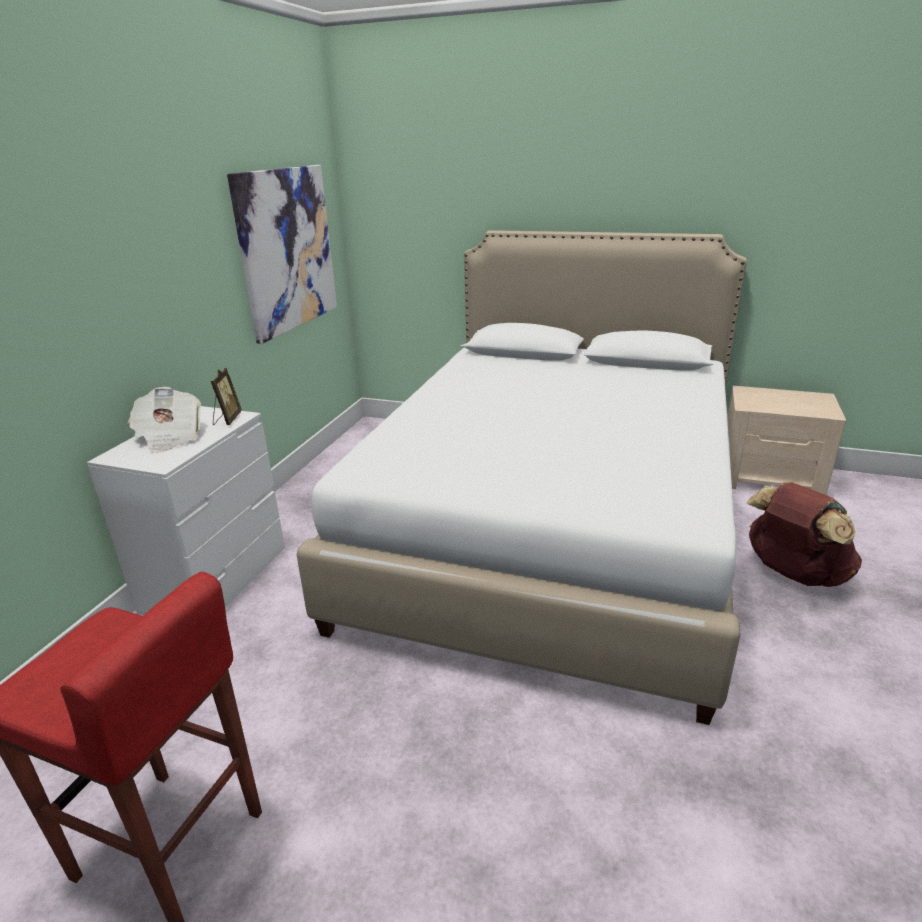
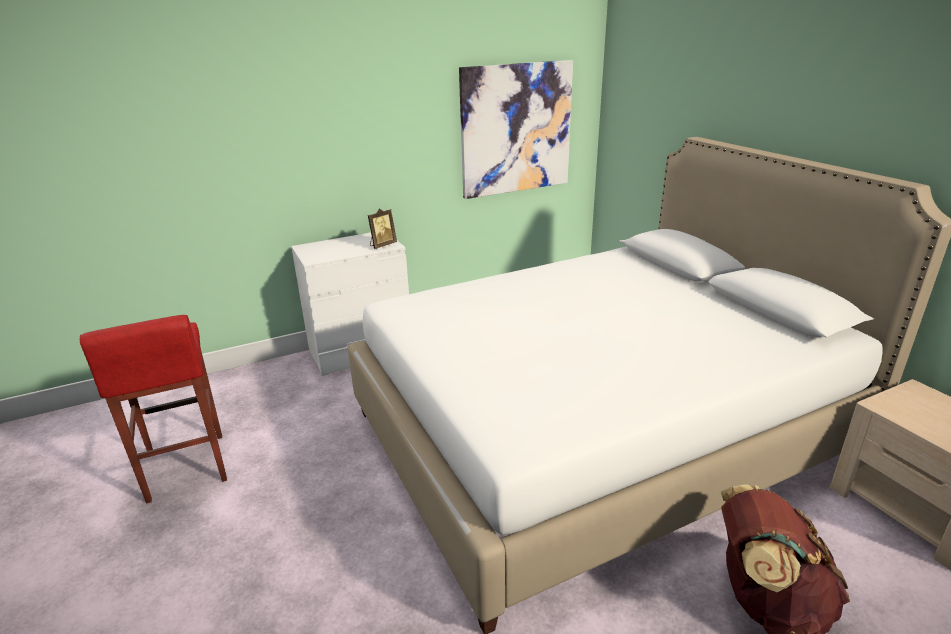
camera: 45 degrees right, 0 degrees up
(169, 437) = (341, 245): newspaper -> none

